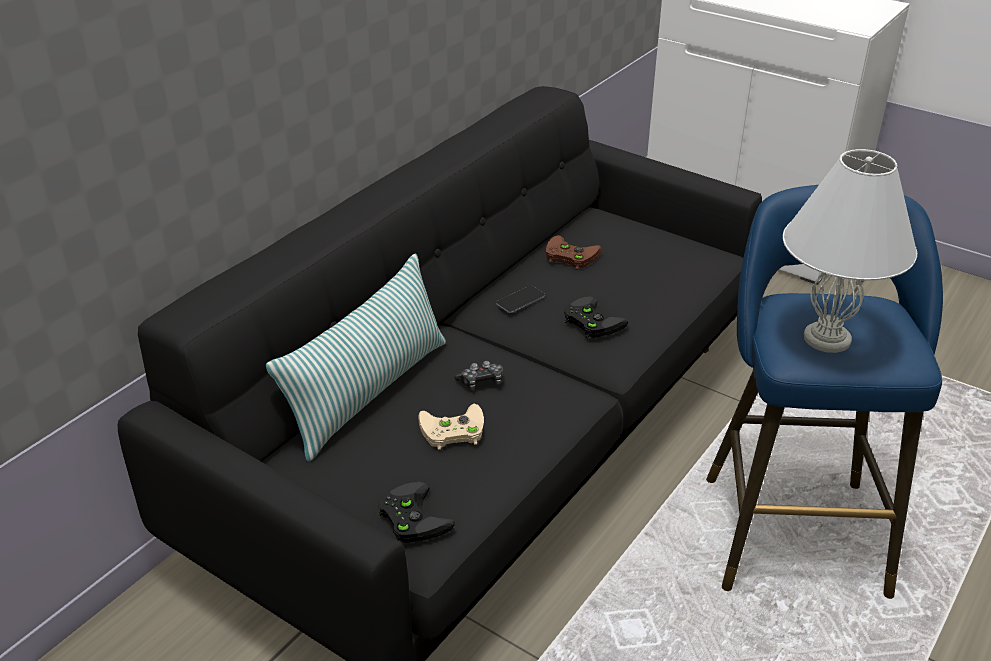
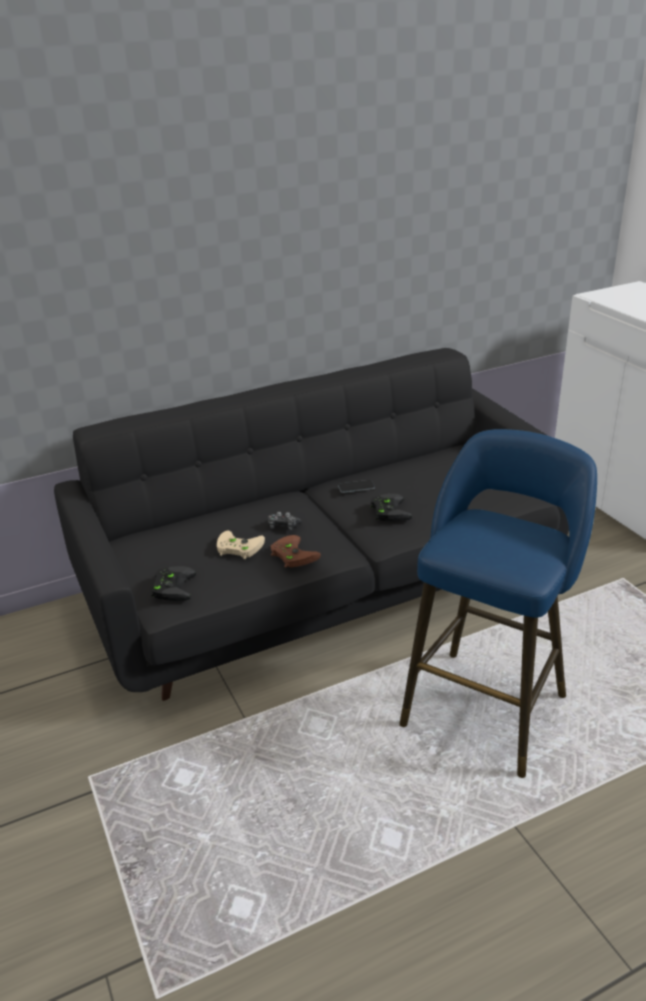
camera: 30 degrees right, 5 degrees down
(368, 392) = (215, 514): pillow -> none
(569, 256) = (414, 468): brown game controller -> brown game controller (291, 554)
(828, 339) = (480, 543): white table lamp -> none

